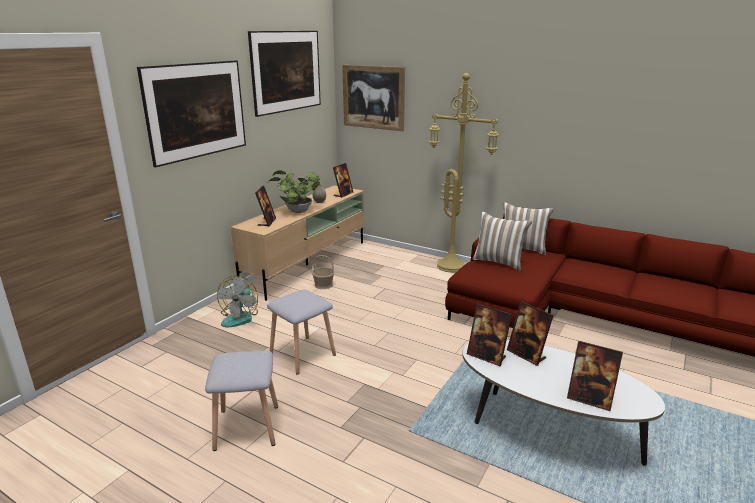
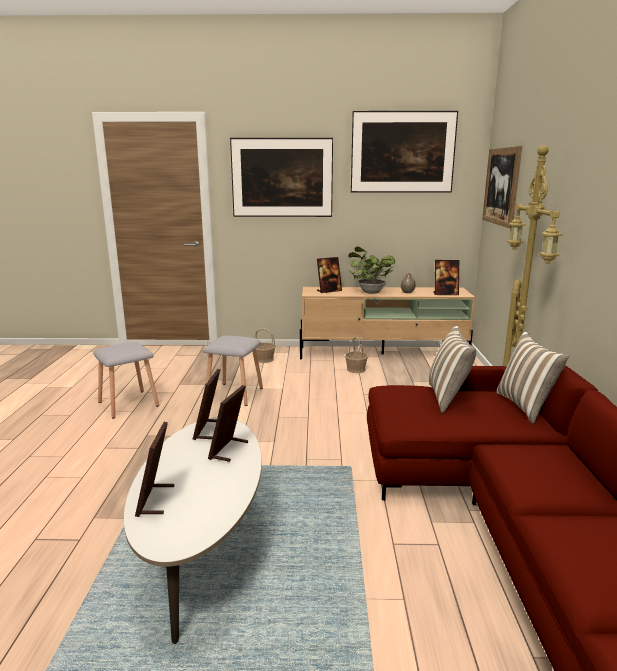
camera: 60 degrees right, 5 degrees down
(240, 317) = (264, 359): fan -> basket

